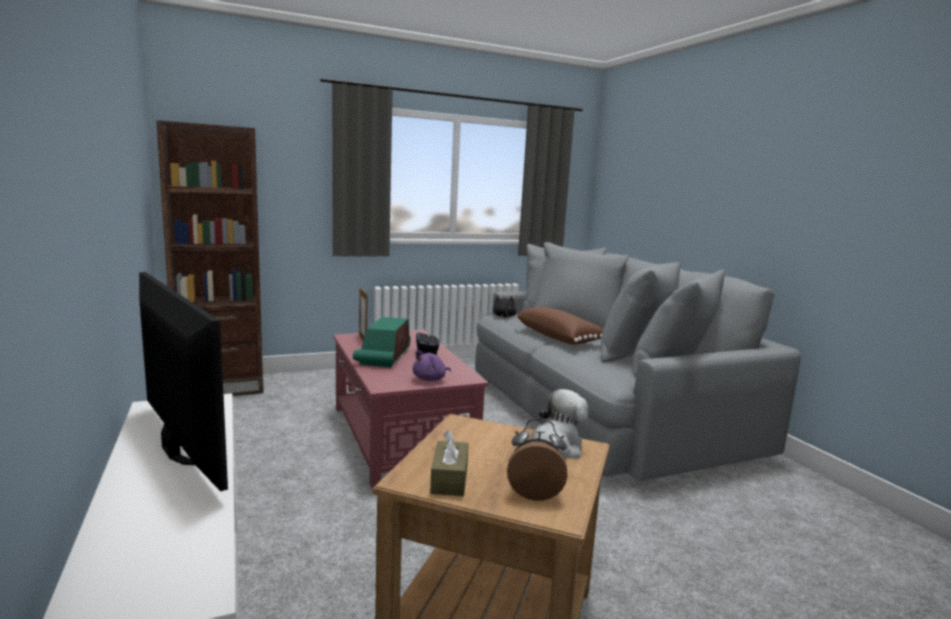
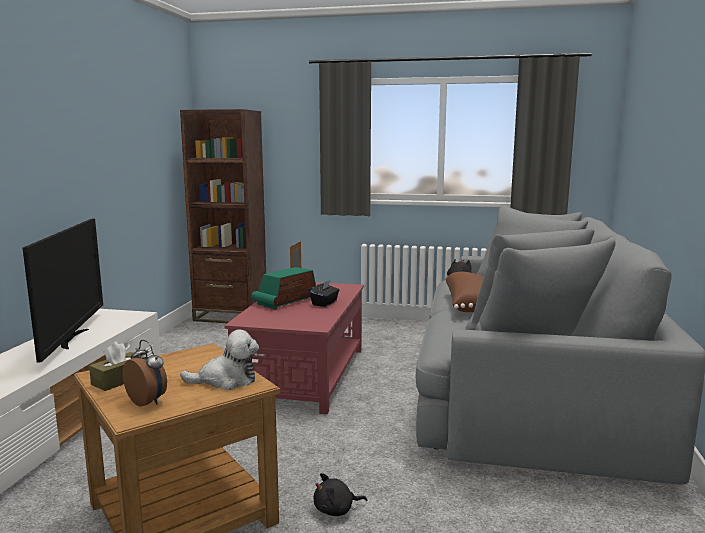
camera: 35 degrees right, 0 degrees up
(430, 379) = (286, 322): purple plush toy -> none
(614, 556) = (336, 510): none -> black plush toy

